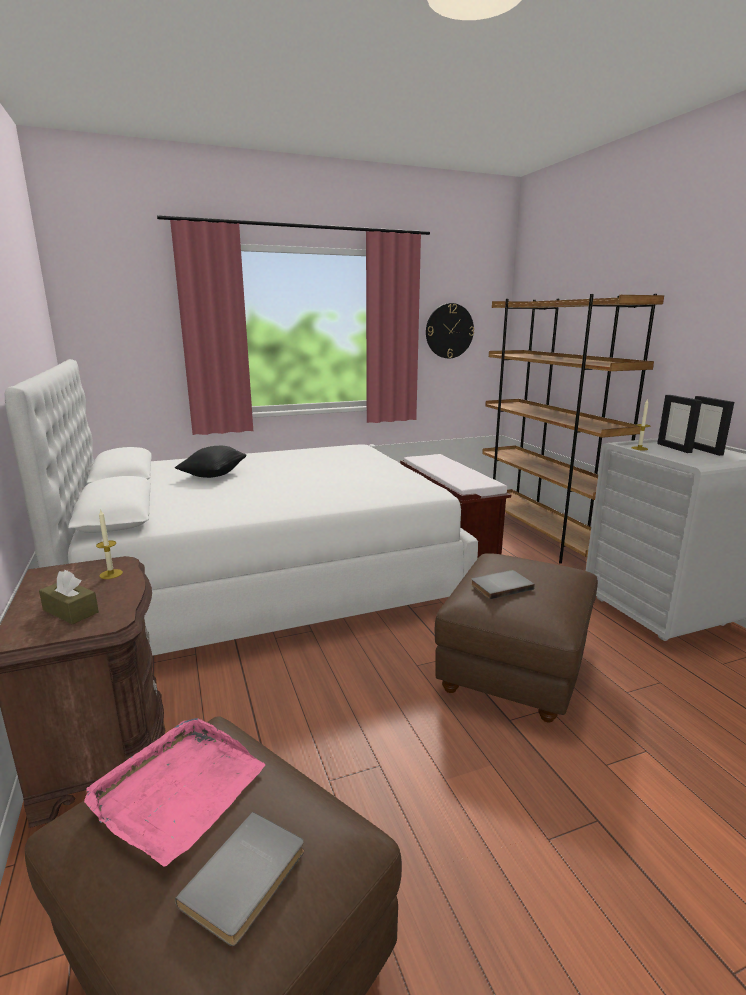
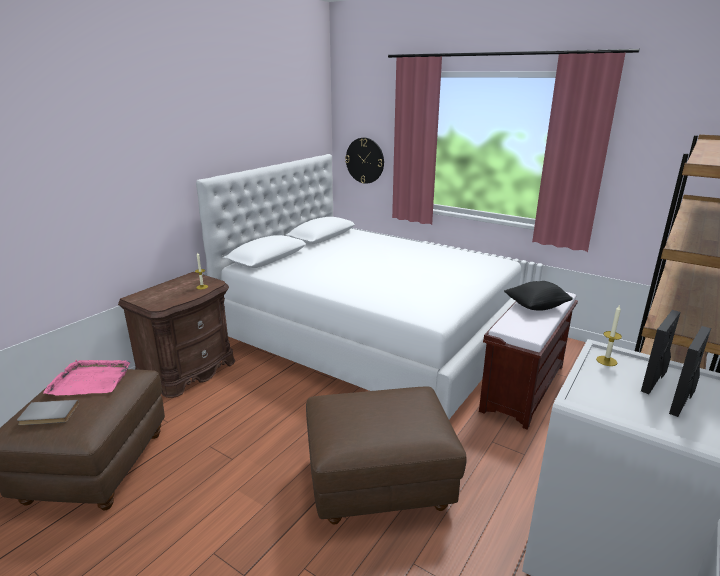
camera: 55 degrees right, 5 degrees up
(70, 611) = (161, 296): brown tissue box -> none
(213, 475) = (357, 251): black pillow -> black pillow (536, 306)
(449, 331) = (660, 162): wall clock -> wall clock (365, 160)
(500, 586) = (356, 405): grey book -> none

